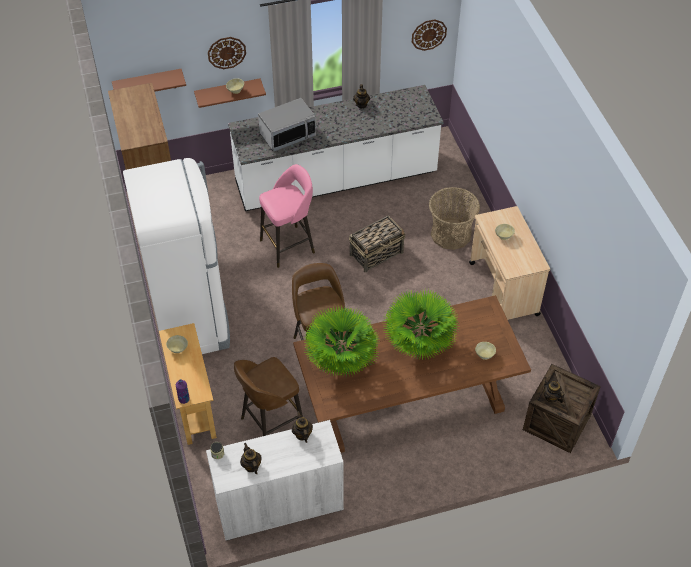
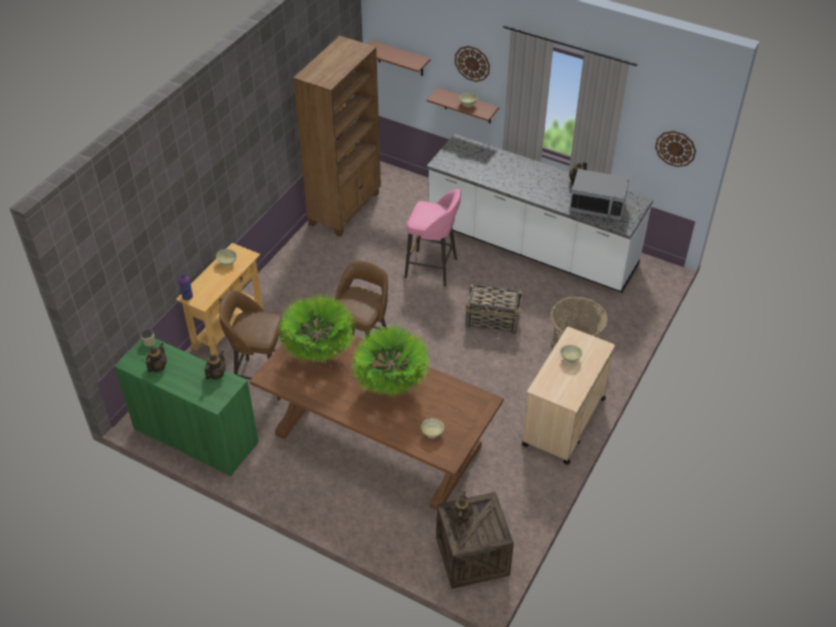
camera: 45 degrees right, 5 degrees down
(191, 321) = (299, 271): white fridge -> none
(279, 504) = (196, 436): white cabinet -> green cabinet
(287, 135) = (487, 168): microwave -> microwave (597, 206)

